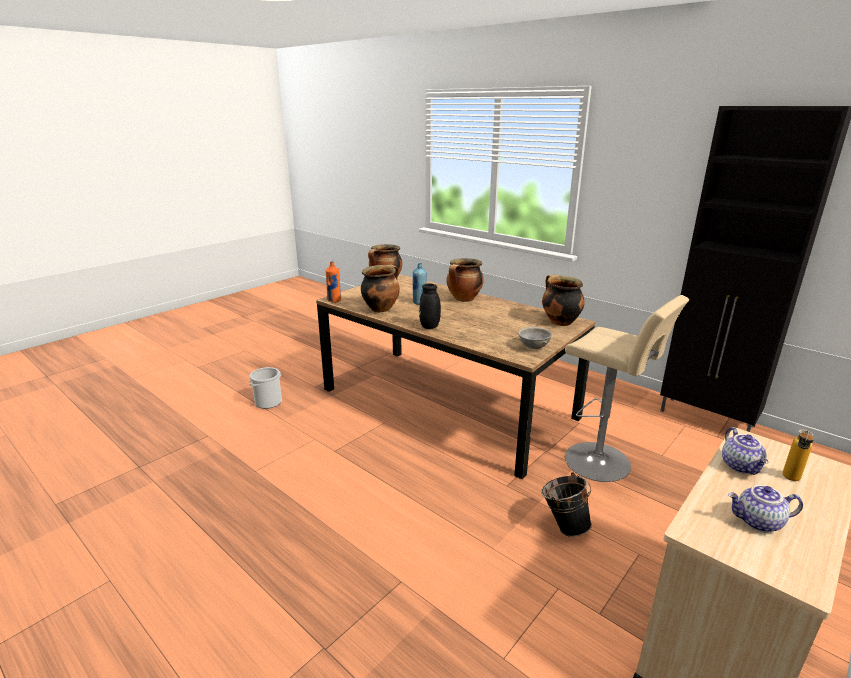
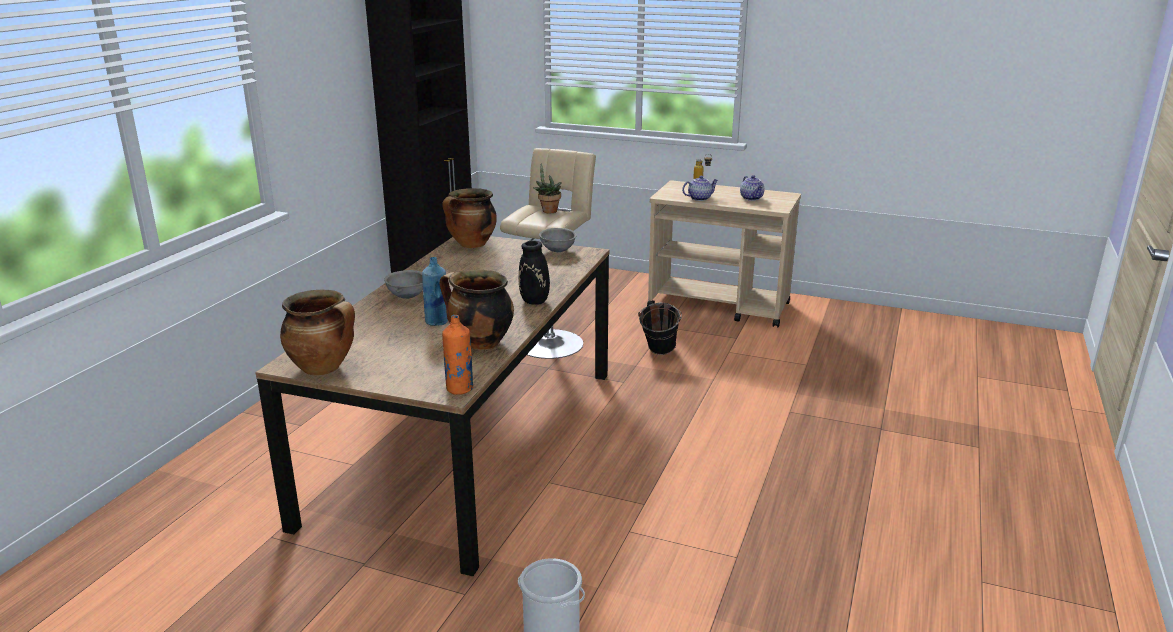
camera: 110 degrees left, 0 degrees up
(464, 299) = (408, 297): cooking pot -> grey bowl
(627, 346) = (548, 210): none -> potted plant

